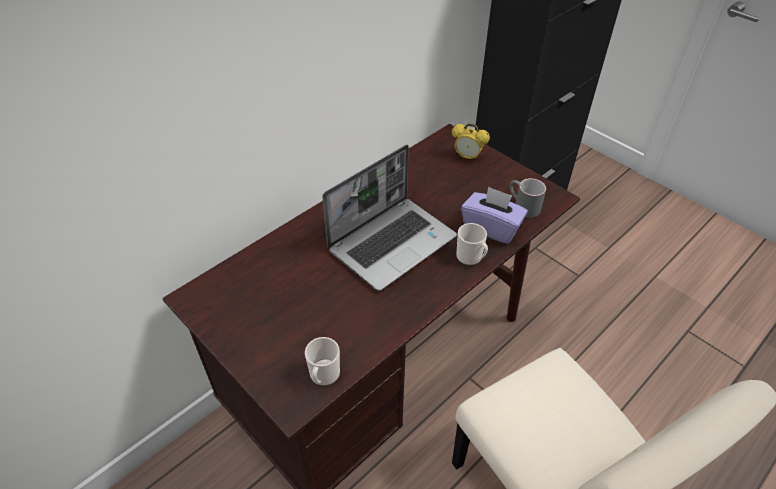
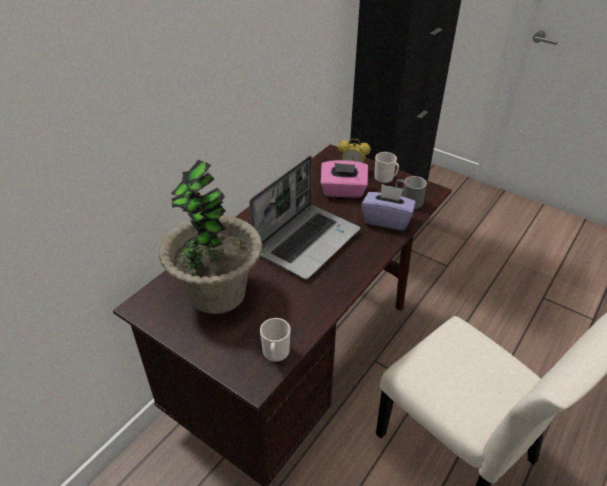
camera: 10 degrees left, 5 degrees down
(277, 293) = (217, 293): none -> potted plant
(449, 185) = (343, 191): none -> pink tissue box
(471, 257) = (376, 245): mug -> mug (385, 178)

